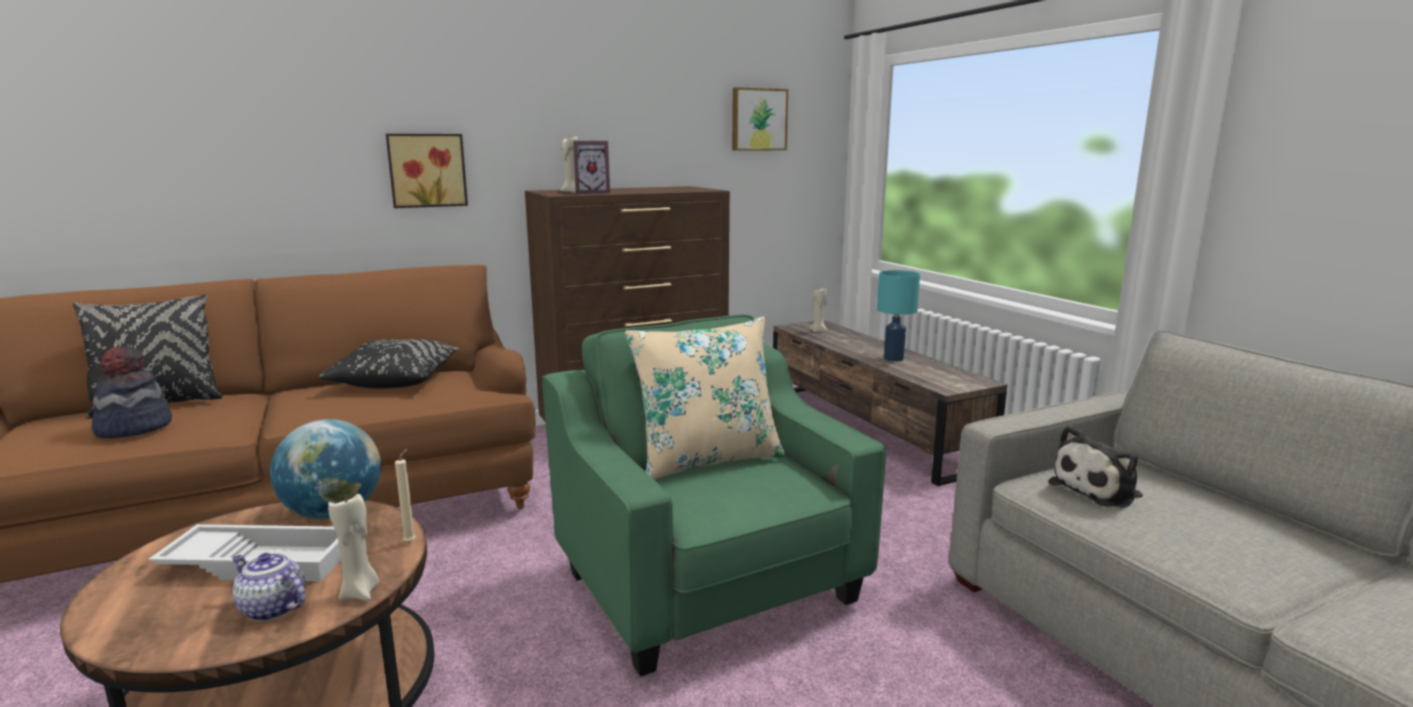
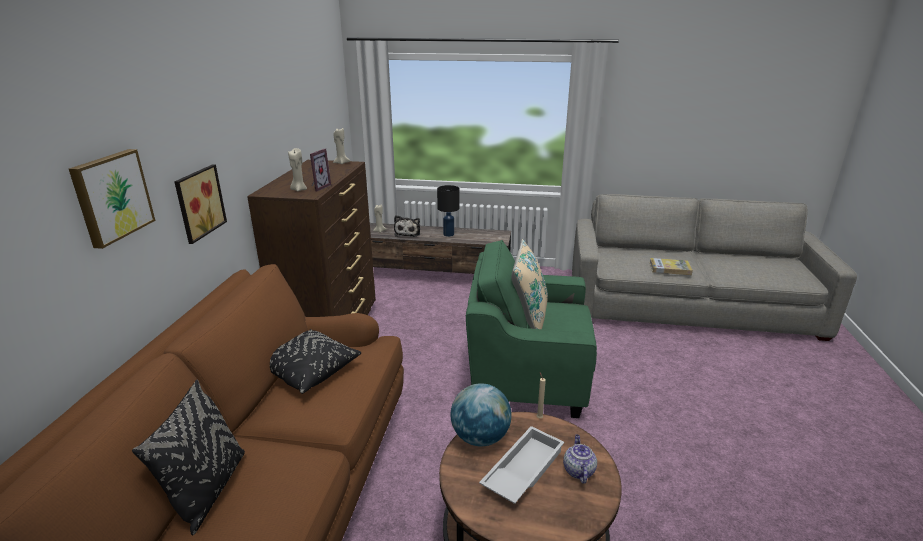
camera: 55 degrees left, 10 degrees up
(134, 427) = (271, 502): hat -> none
(271, 608) = (578, 470): teapot -> teapot turned 120 degrees clockwise
(360, 593) = (581, 441): beige candle -> beige candle (341, 163)
(758, 119) = (321, 102): picture -> picture (111, 196)
(893, 359) = (448, 234): turquoise table lamp -> black table lamp
(1099, 490) = (625, 263): plush toy -> plush toy (408, 233)
(1189, 540) = (670, 268): none -> book

